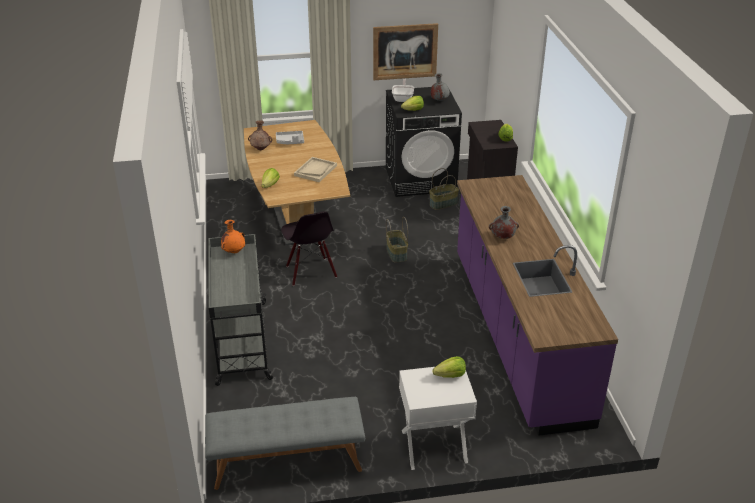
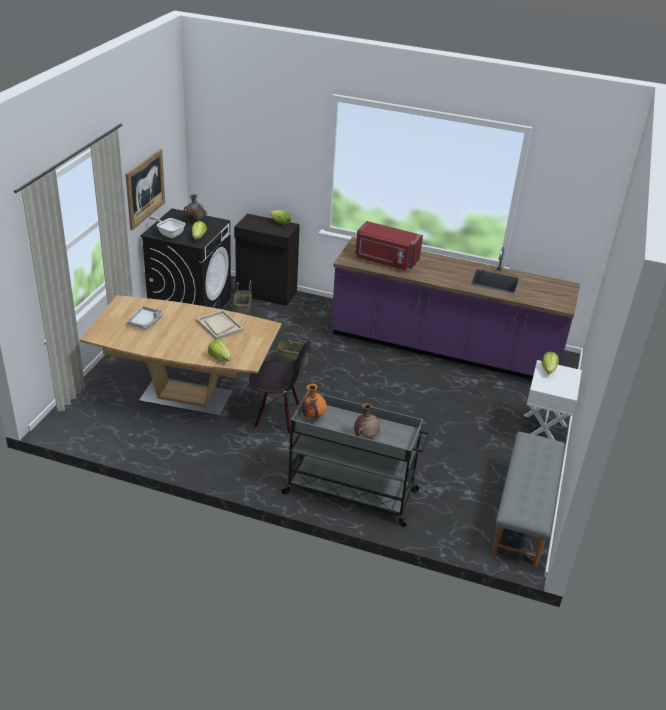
camera: 65 degrees left, 0 degrees up
(261, 149) = (140, 342): brown vase -> brown vase (366, 436)
(498, 204) = (386, 260): none -> red microwave
(502, 237) = (433, 276): grey vase -> none

